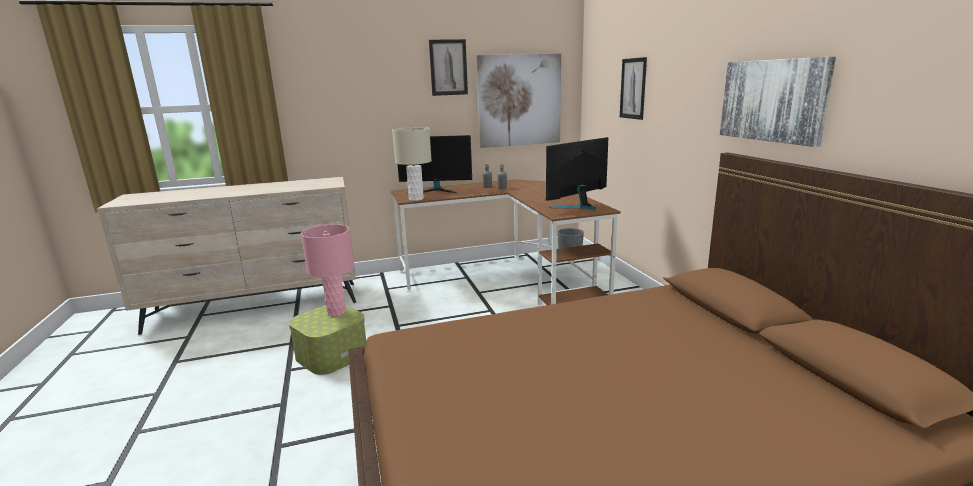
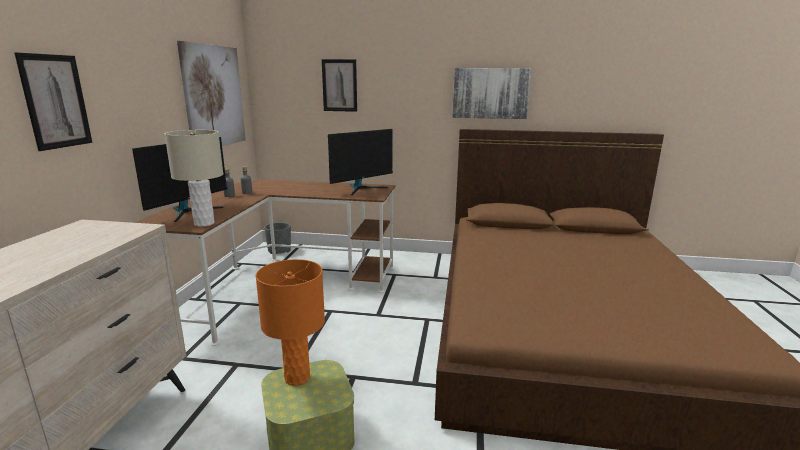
camera: 65 degrees left, 0 degrees up
(336, 312) = (297, 378): pink table lamp -> orange table lamp
(448, 67) = (155, 53): picture -> picture (55, 101)
(578, 206) = (361, 188): monitor -> monitor turned 120 degrees counterclockwise

